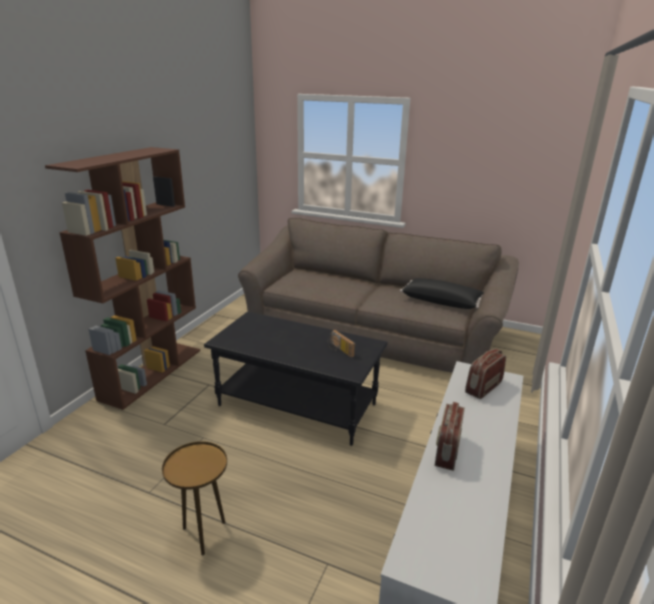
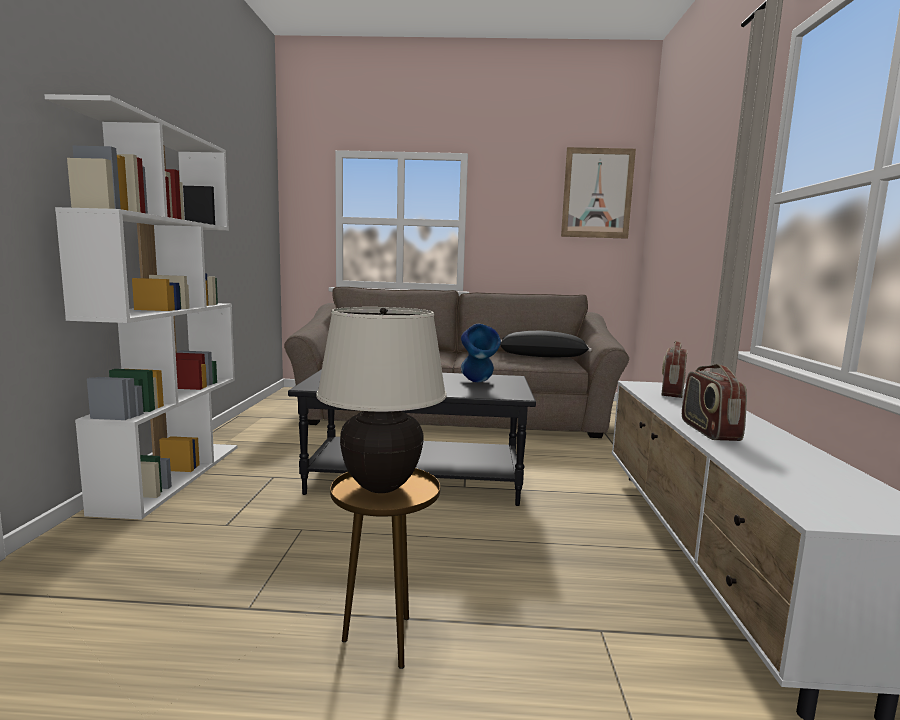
camera: 20 degrees left, 15 degrees down
(152, 373) = (172, 476): brown bookcase -> white bookcase
(194, 461) = (381, 486): none -> beige table lamp
(339, 350) = (478, 383): radio -> blue vase
(533, 140) = (597, 193): none -> picture

